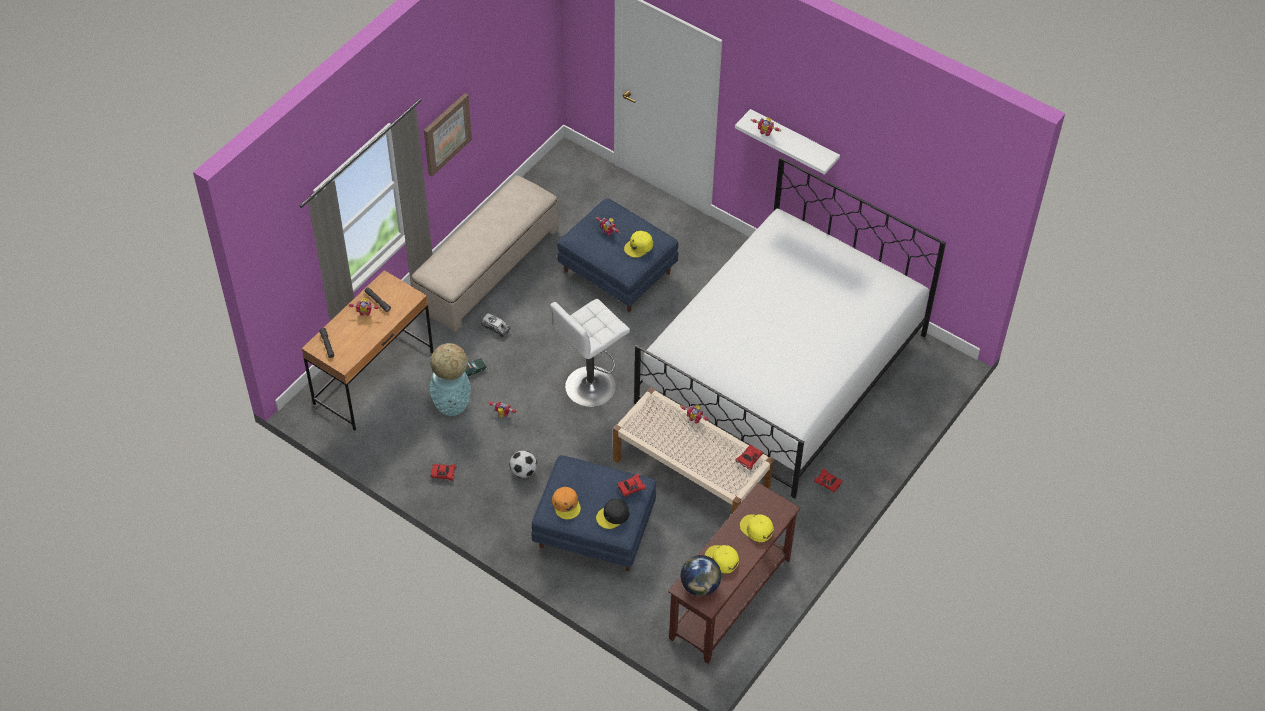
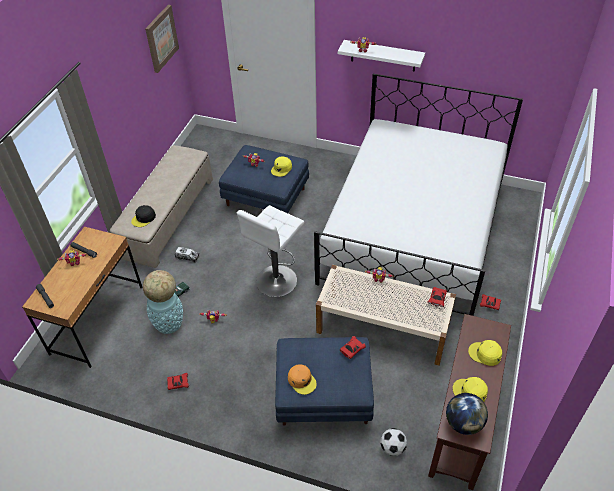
camera: 15 degrees left, 5 degrees down
(446, 134) = (110, 107): picture -> picture (161, 38)
(523, 471) = (246, 362): football -> football (392, 447)
(613, 516) = (346, 379): black cap -> black cap (144, 218)

